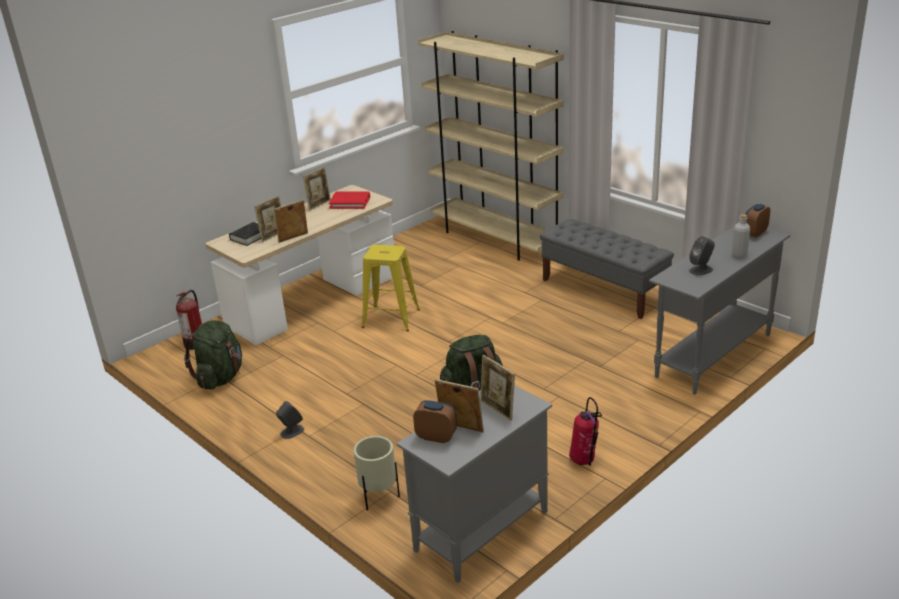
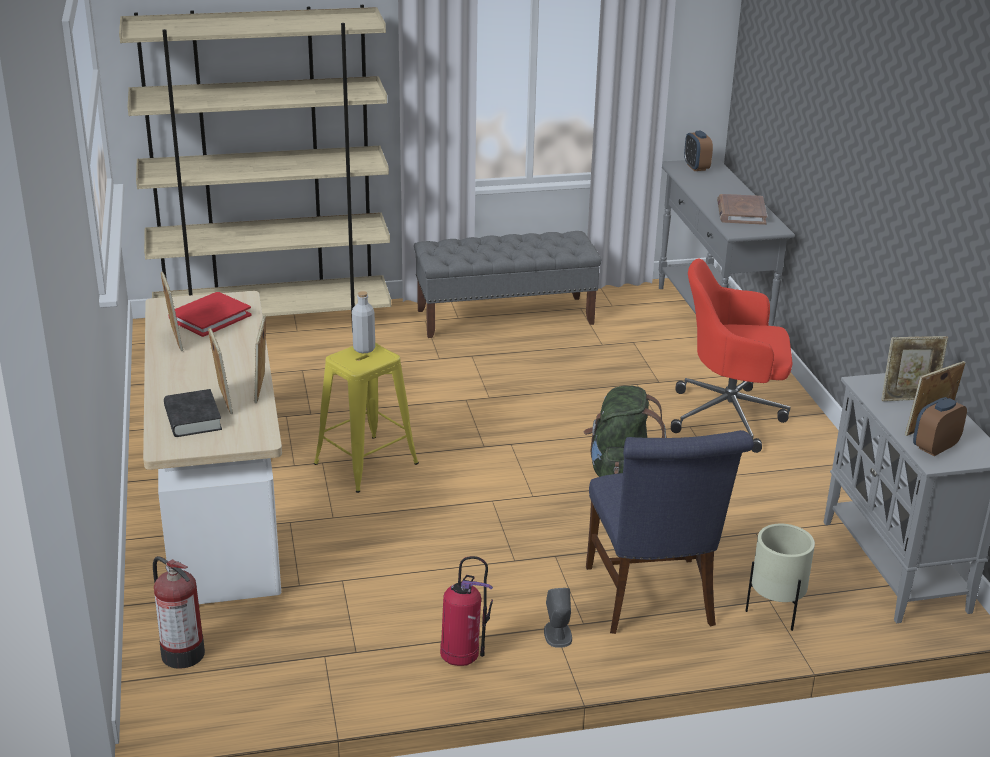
camera: 60 degrees left, 0 degrees up
(220, 378) = (329, 657): green backpack -> none
(350, 450) = (653, 601): none -> blue chair
(584, 461) = (825, 460): fire extinguisher -> fire extinguisher (462, 658)
(592, 406) = (730, 416): none -> red office chair
(701, 270) = (741, 213): grey speaker -> brown book
(739, 255) = (732, 189): grey bottle -> grey bottle (364, 349)

